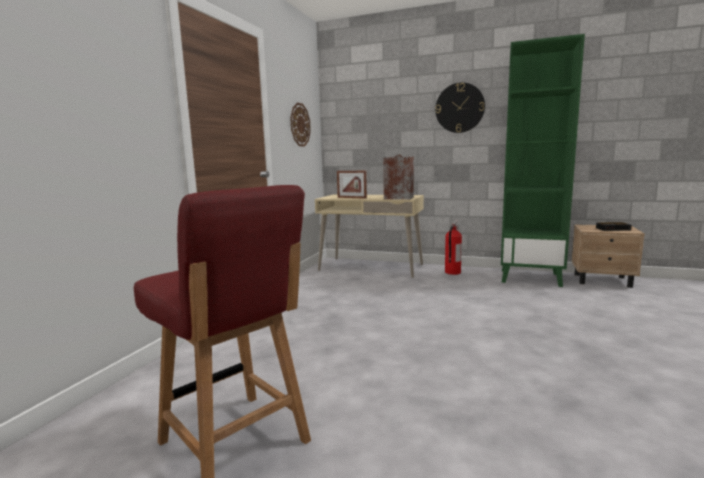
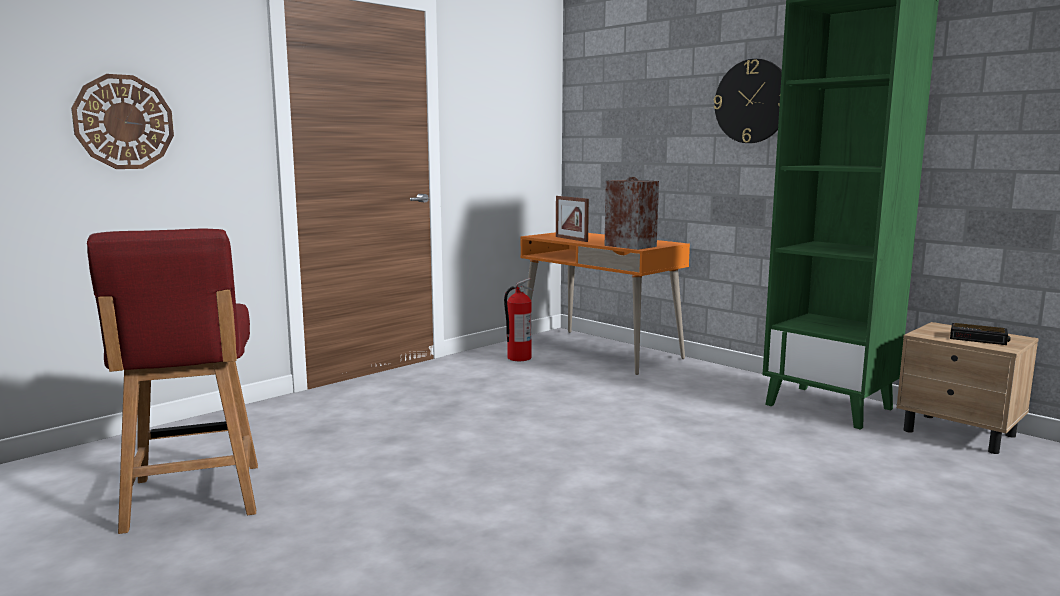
camera: 25 degrees right, 0 degrees up
(300, 125) = (509, 125): wall clock -> wall clock (124, 122)
(371, 267) = (600, 351): beige desk -> orange desk
(452, 272) = (710, 378): fire extinguisher -> fire extinguisher (518, 358)

